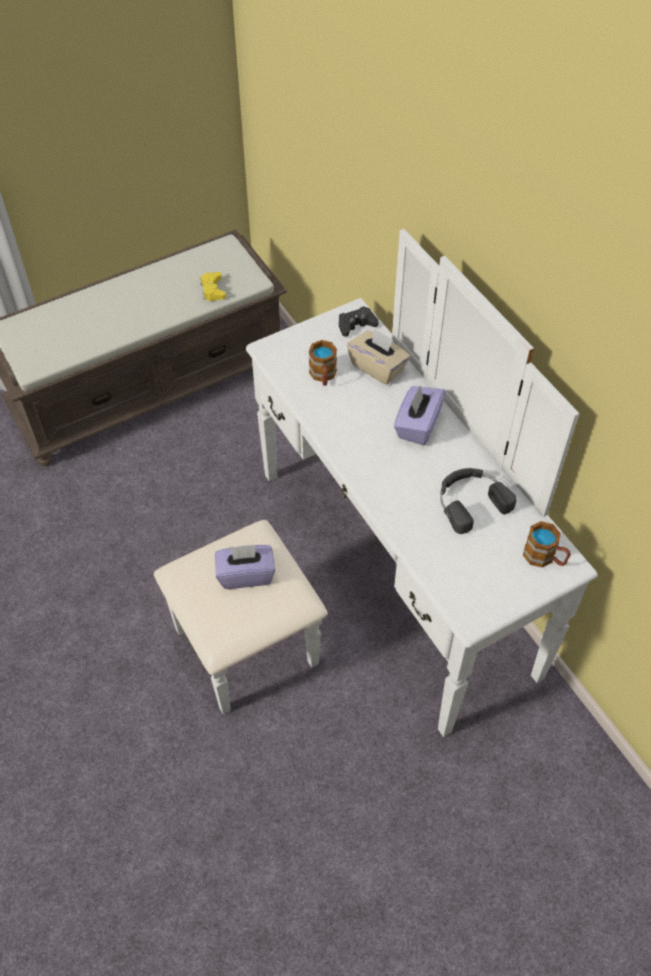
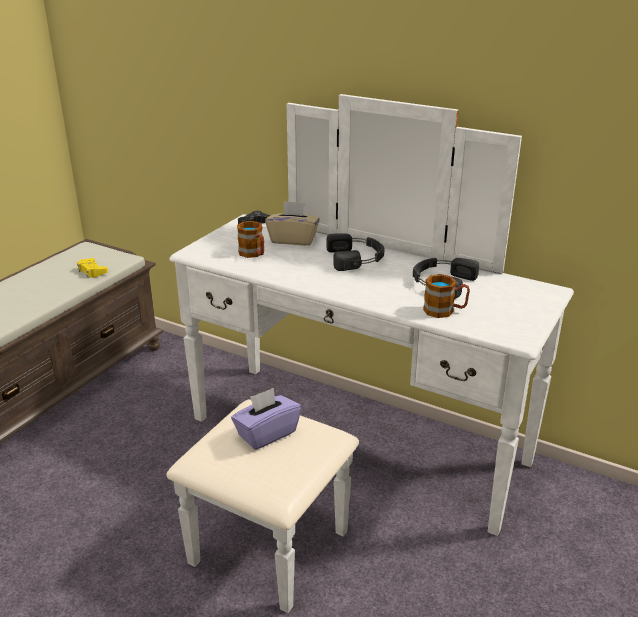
camera: 30 degrees left, 25 degrees down
(417, 425) = (356, 258): purple tissue box -> black headphones
(544, 557) = (529, 292): mug -> mug (445, 311)

